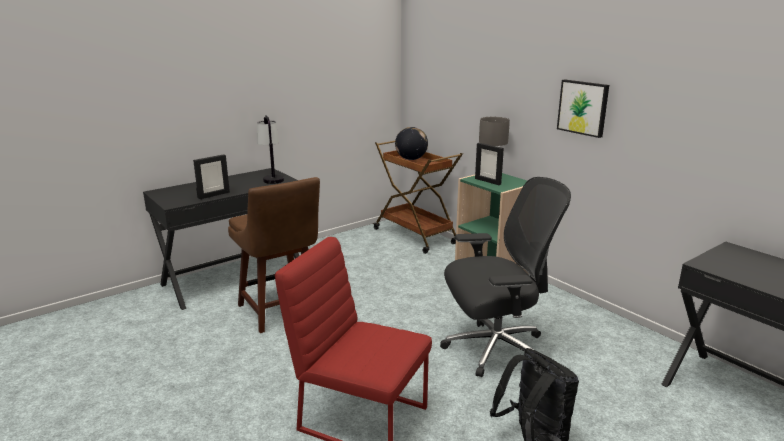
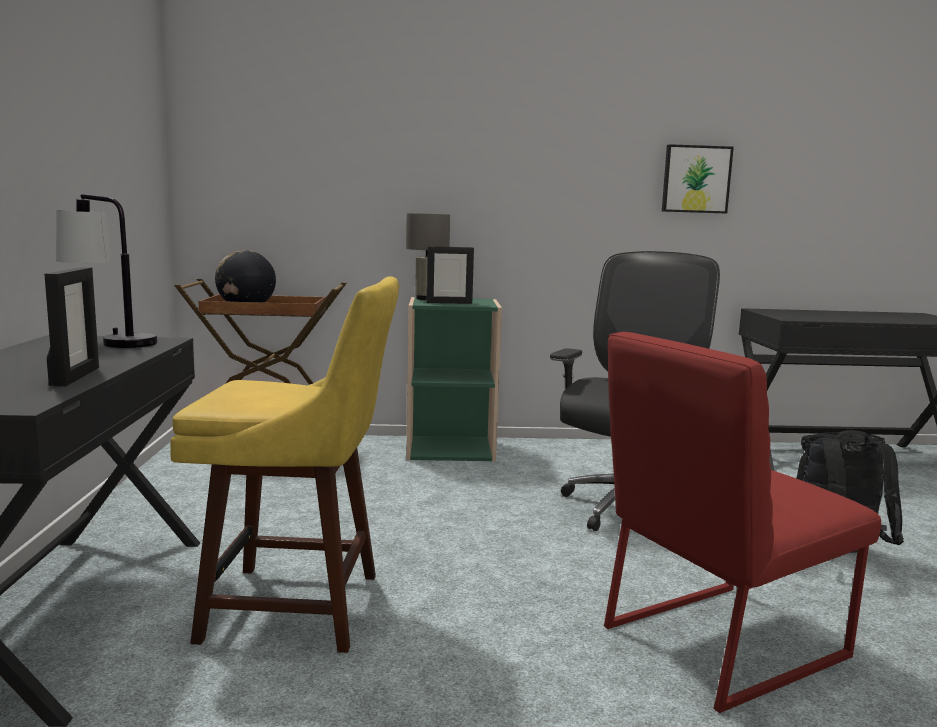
camera: 55 degrees left, 10 degrees down
(280, 311) = (300, 607): brown stool -> yellow stool
(583, 107) = (554, 185): picture -> picture (696, 179)

